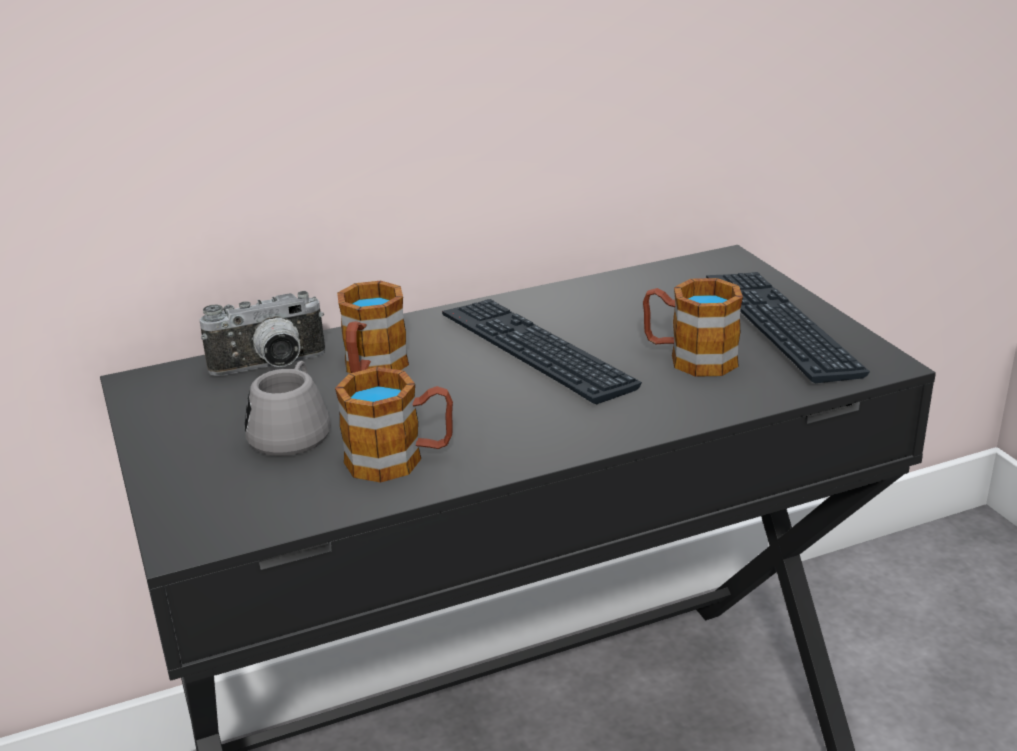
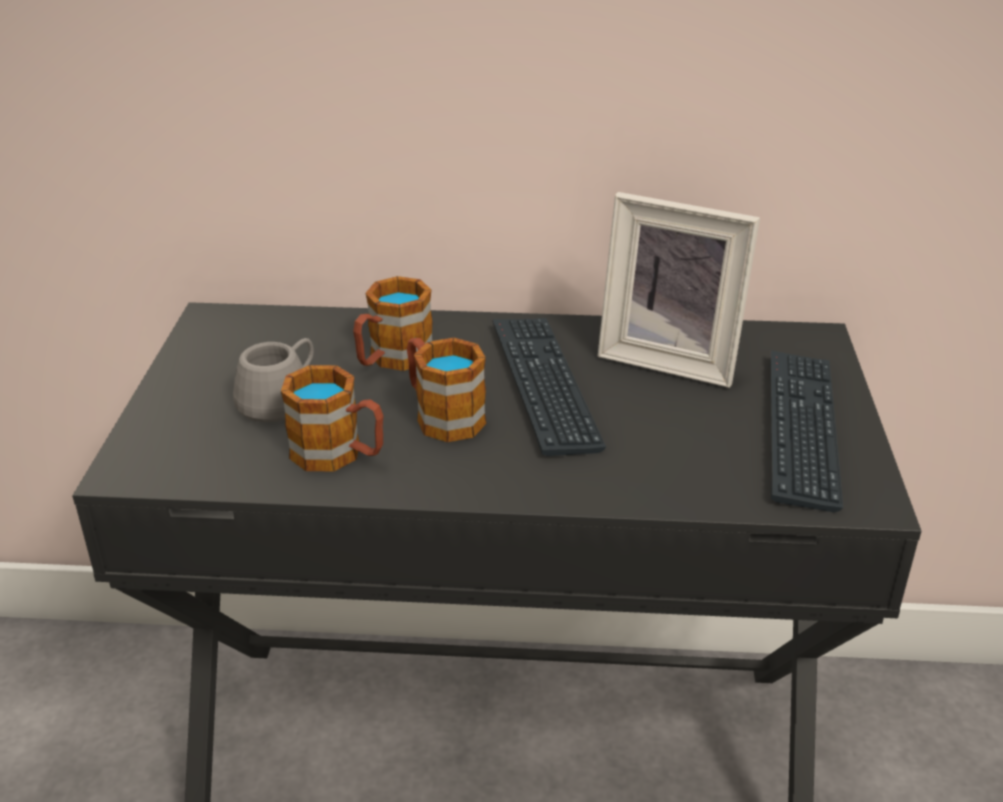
camera: 25 degrees right, 5 degrees up
(271, 368) = (315, 333): camera -> none
(625, 304) = (671, 358): none -> picture frame
(689, 358) = (679, 435): mug -> mug (442, 415)

